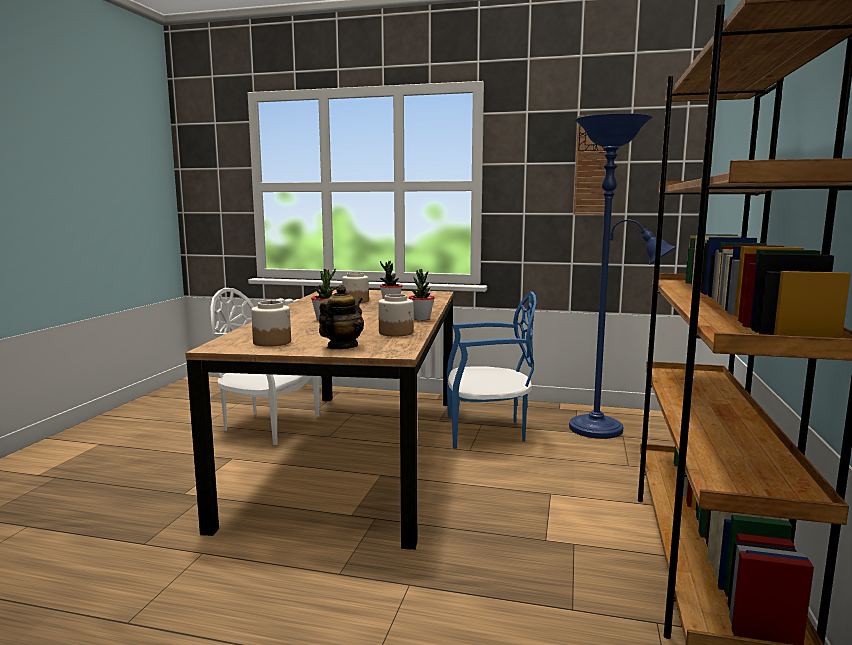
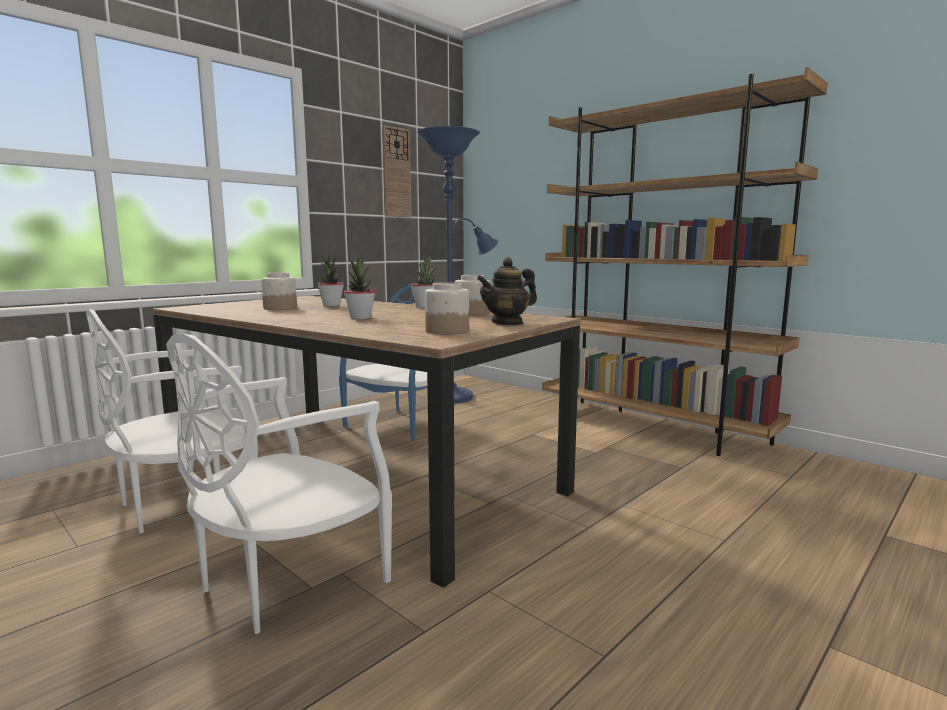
camera: 60 degrees left, 0 degrees up
(188, 484) = (286, 581): none -> white chair
(342, 347) = (507, 323): teapot -> teapot turned 90 degrees counterclockwise

